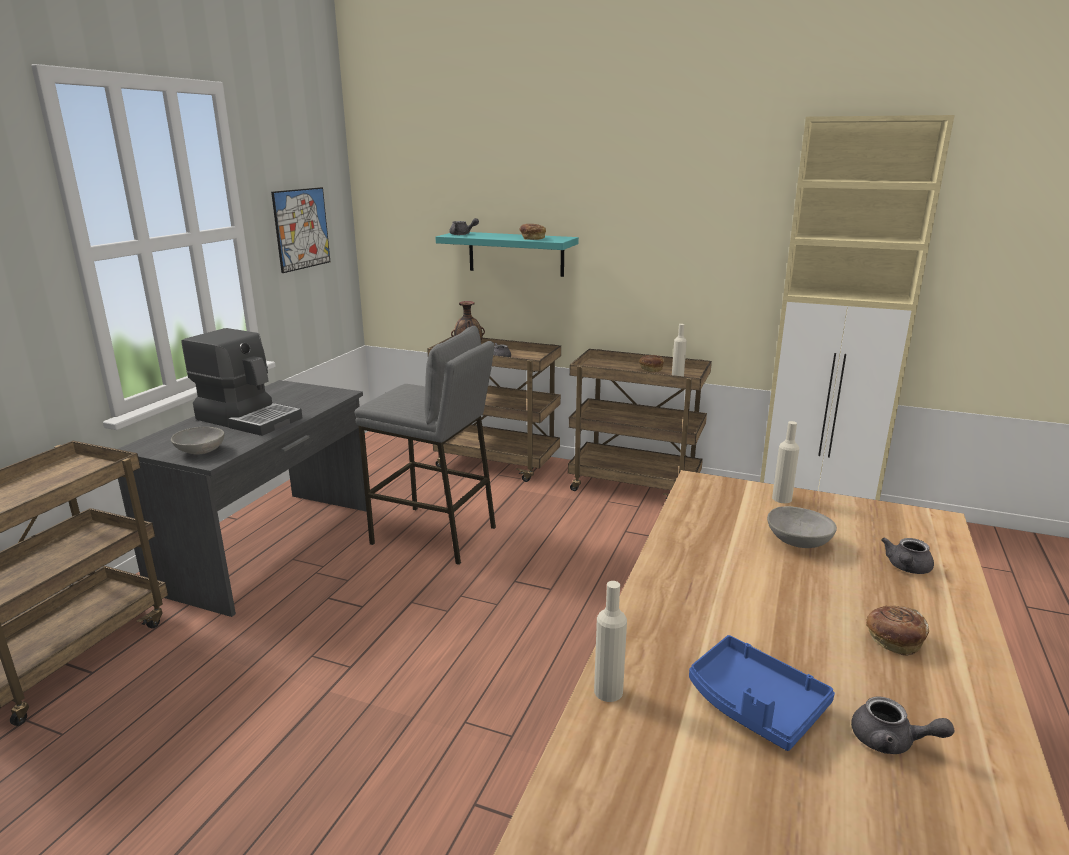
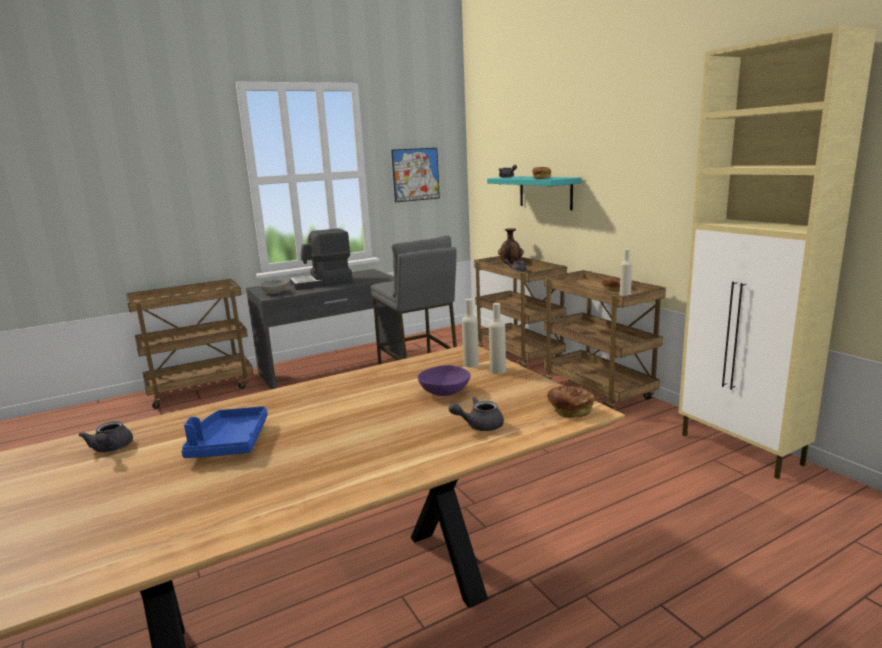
camera: 40 degrees right, 5 degrees down
(249, 418) = (322, 283): coffee machine -> coffee machine turned 90 degrees clockwise
(608, 691) = (191, 415): beige bottle -> beige bottle (471, 364)
(797, 542) = (444, 393): grey bowl -> purple bowl
(891, 742) = (244, 482): grey teapot -> grey teapot (111, 449)
(893, 641) = (366, 450): bread -> bread (569, 410)

